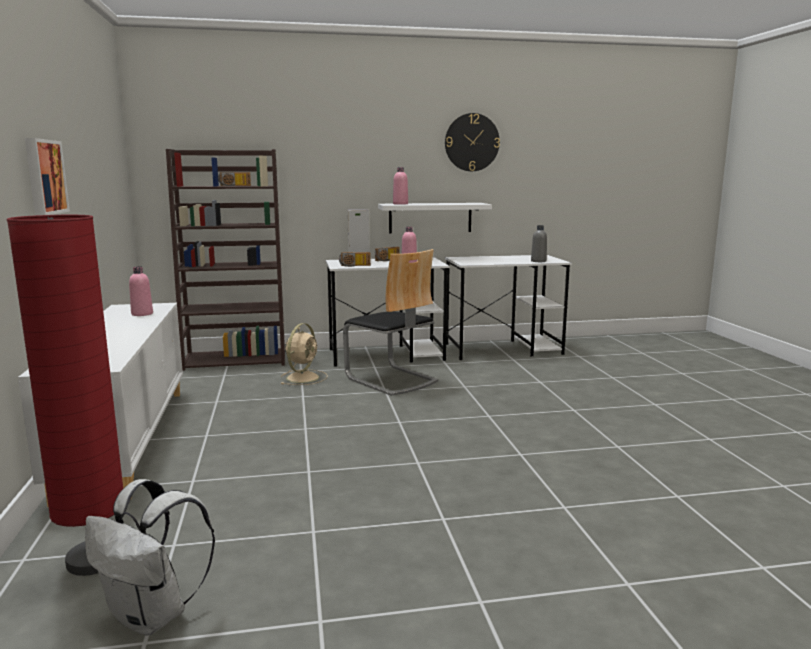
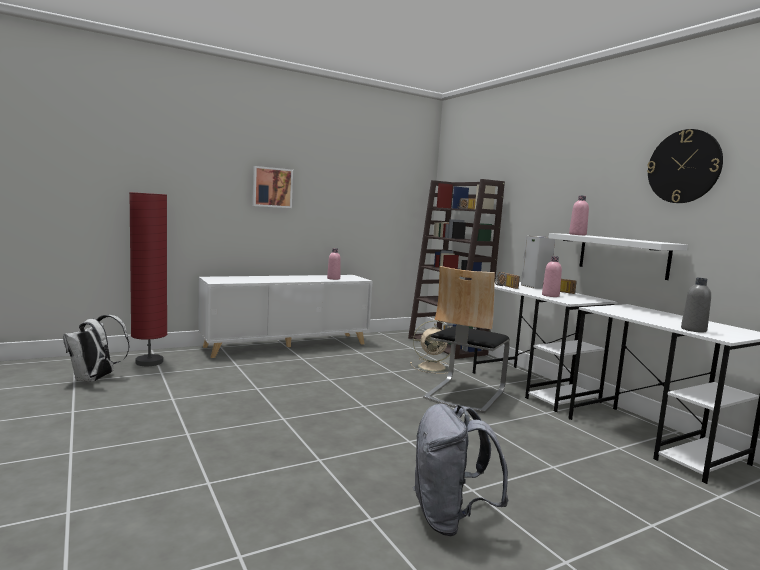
camera: 70 degrees right, 5 degrees down
(613, 423) = (450, 519): none -> grey backpack

